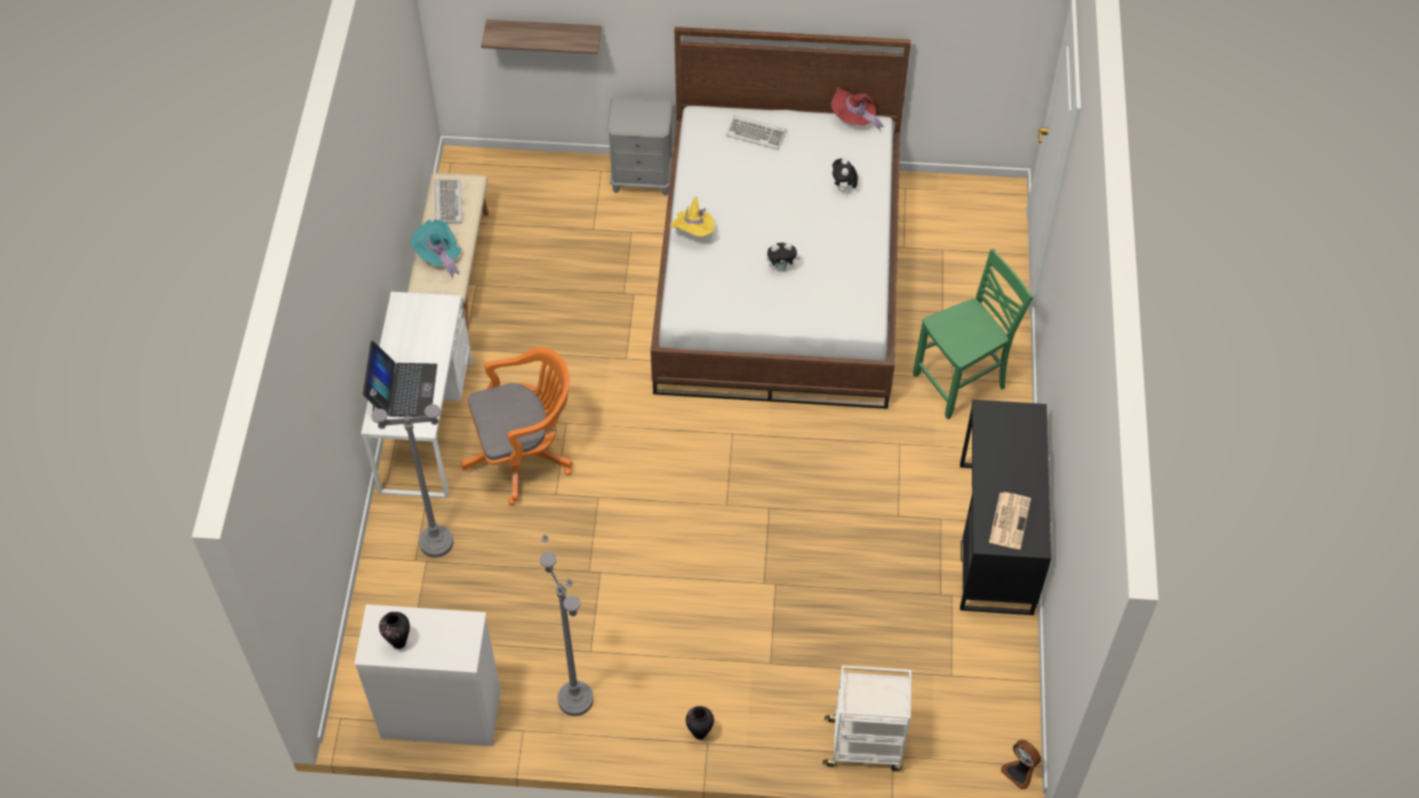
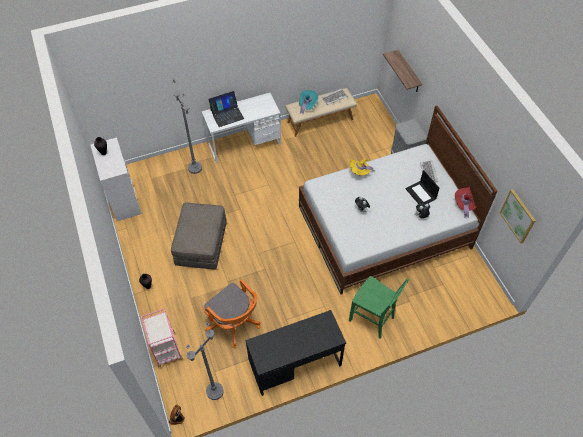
camera: 65 degrees right, 0 degrees up
(524, 455) = (247, 178): orange office chair -> orange office chair (235, 323)
(575, 699) = (146, 239): grey floor lamp -> grey floor lamp (215, 391)
(646, 599) = (201, 244): none -> grey ottoman
(796, 166) = (421, 194): none -> laptop
(865, 745) = (166, 349): white cart -> pink cart
(971, 40) = (518, 216): none -> picture
(1009, 520) = (271, 349): newspaper -> none

